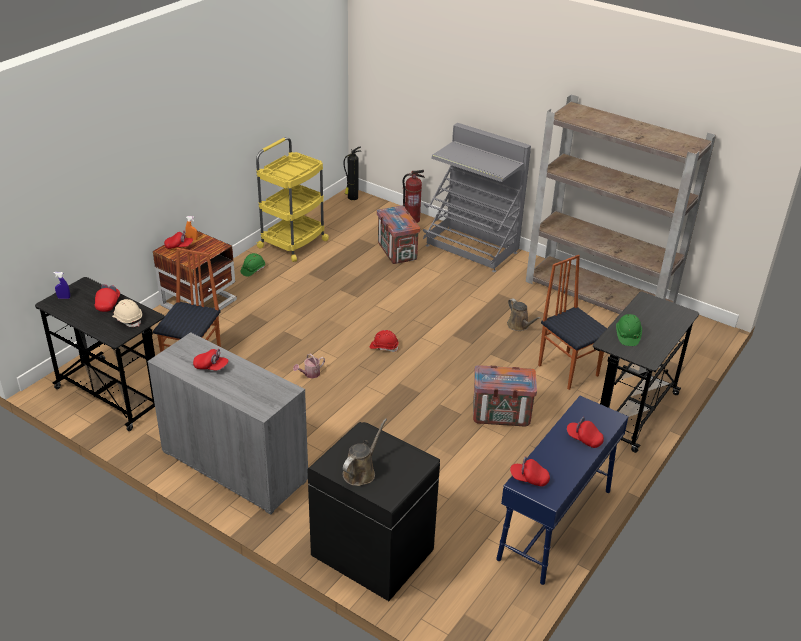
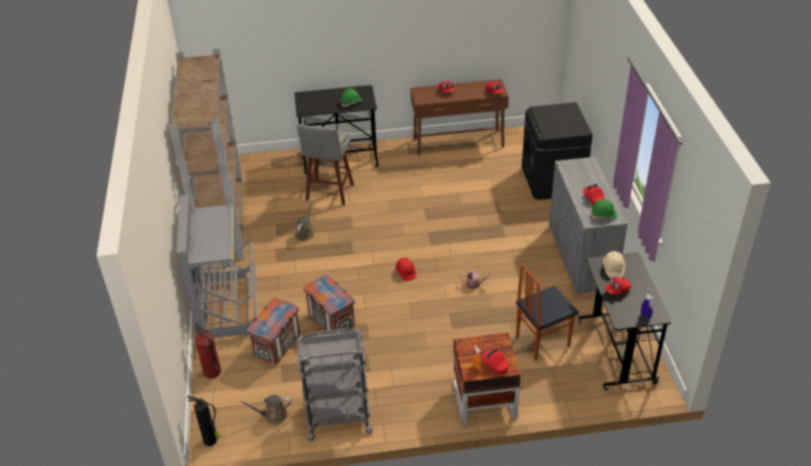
camera: 130 degrees left, 5 degrees up
(253, 270) = (406, 407): green hard hat -> green hard hat (603, 215)
(293, 244) = (338, 415): yellow cart -> grey cart
(361, 472) = (570, 120): brown watering can -> brown watering can (273, 415)
(501, 415) = (404, 195): crate -> crate (331, 320)
(554, 524) = (458, 143): blue console table -> brown console table
(568, 370) = (329, 193): chair -> grey stool

